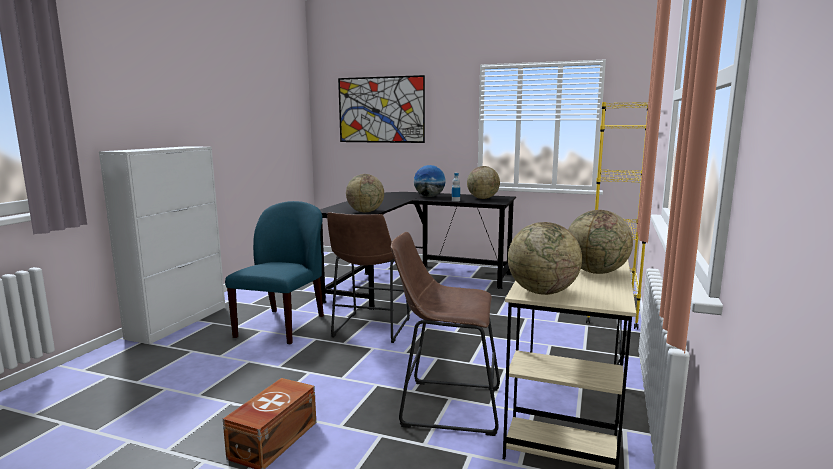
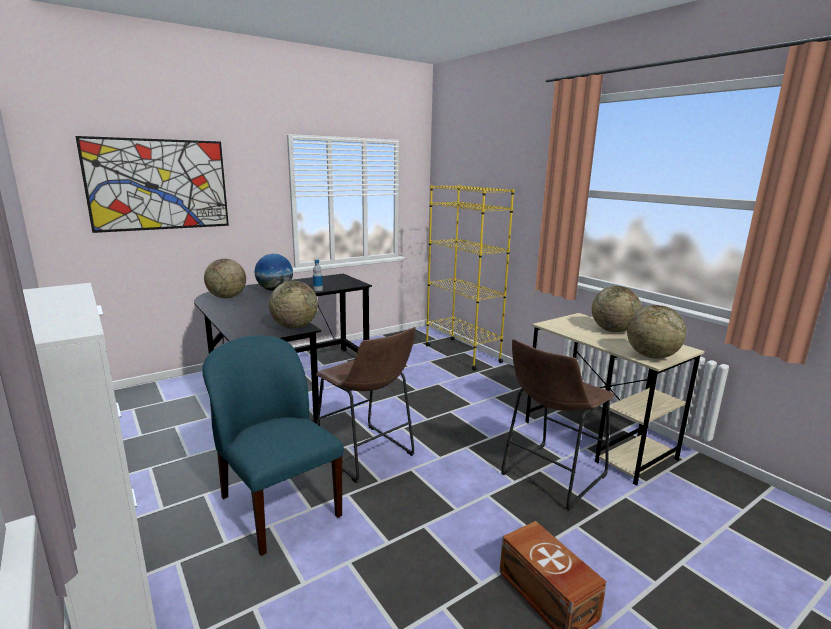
camera: 55 degrees left, 5 degrees up
(483, 198) = (329, 281): globe -> globe (227, 297)

